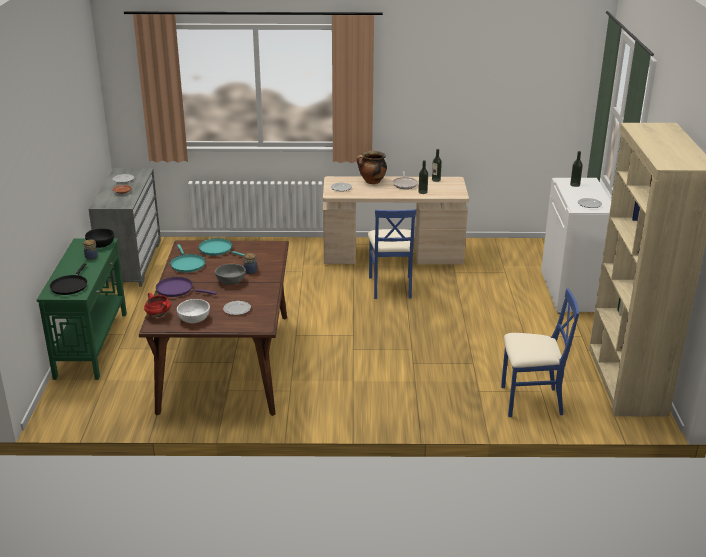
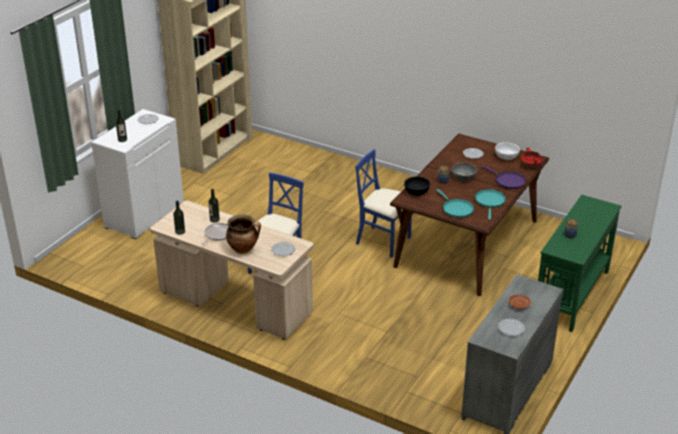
camera: 150 degrees left, 5 degrees up
(70, 286) = (593, 210): black frying pan -> none
(101, 244) = (558, 248): black bowl -> black bowl (416, 191)
(530, 401) = (288, 158): blue chair -> blue chair (383, 241)

